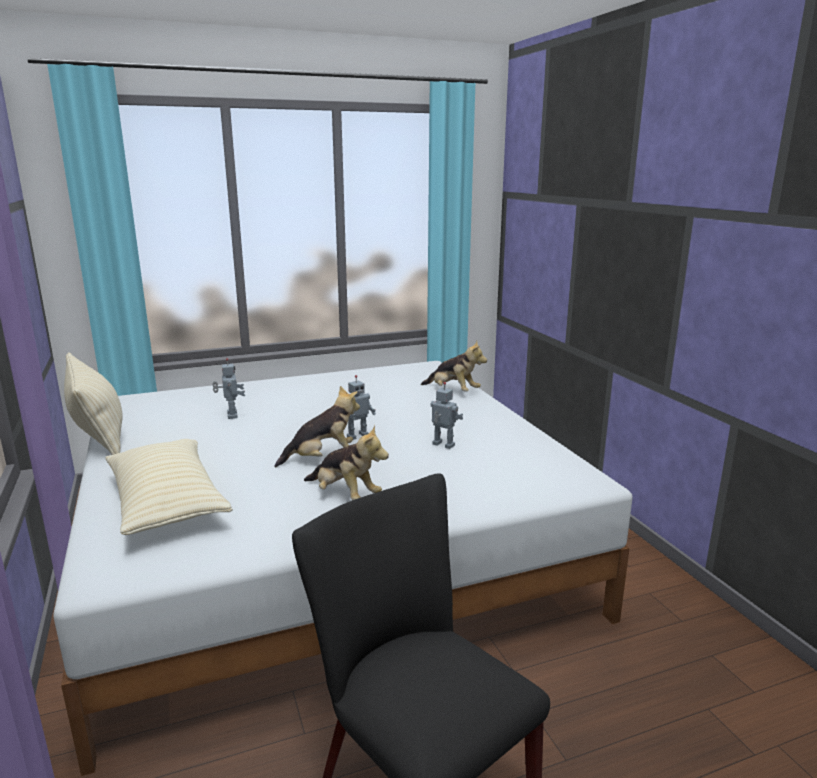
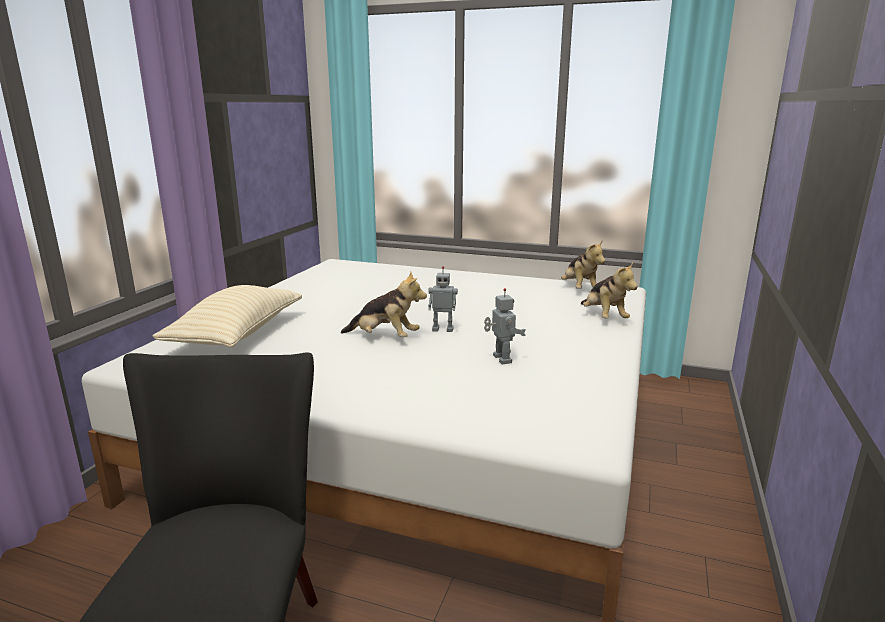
camera: 40 degrees right, 0 degrees up
(99, 436) = (284, 281): beige pillow -> none
(231, 415) = (382, 289): toy robot -> none
(345, 495) = (347, 370): plush toy -> plush toy (579, 289)

